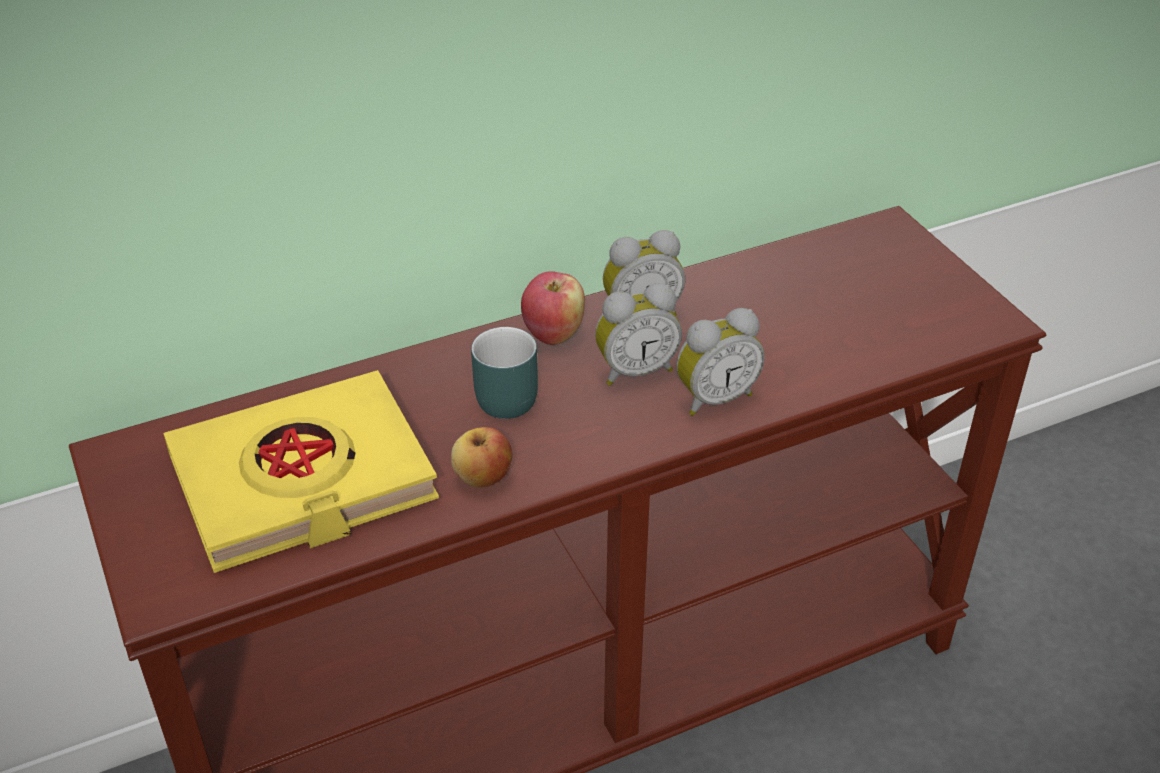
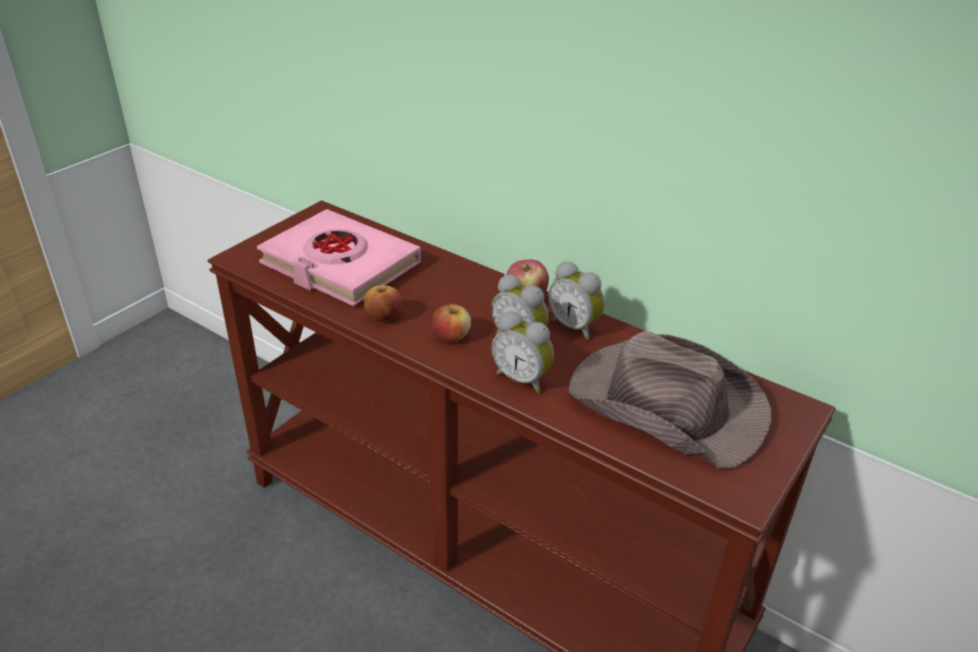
camera: 60 degrees right, 5 degrees down
(303, 481) = (340, 265): yellow book -> pink book
(503, 393) = (457, 301): turquoise mug -> none
(581, 427) = (451, 336): none -> apple
(829, 309) = (664, 404): none -> brown hat

